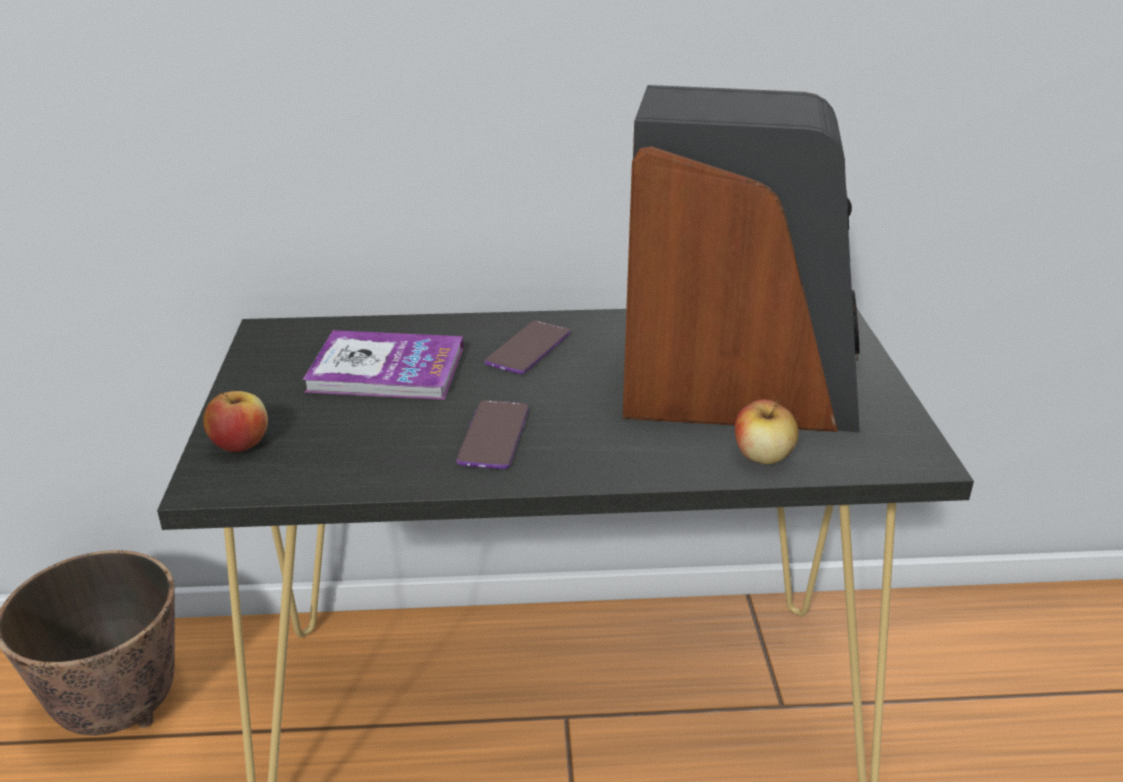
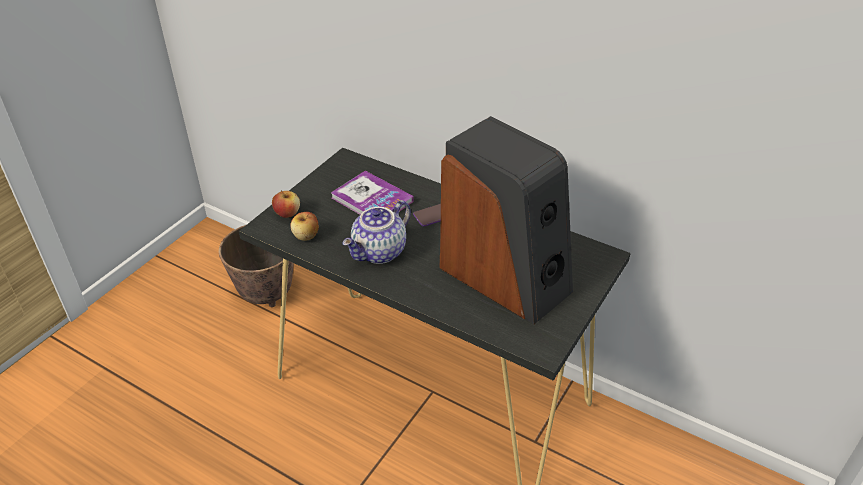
camera: 35 degrees right, 10 degrees up
(494, 436) = (380, 253): phone -> teapot
(763, 456) = (476, 315): apple -> apple (306, 236)

